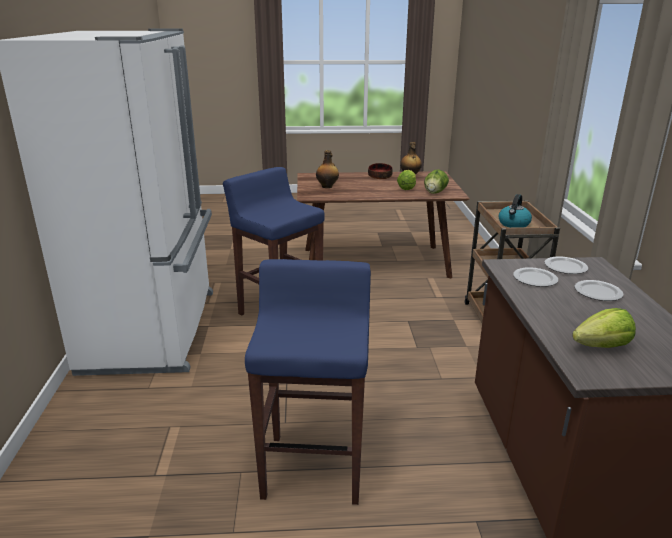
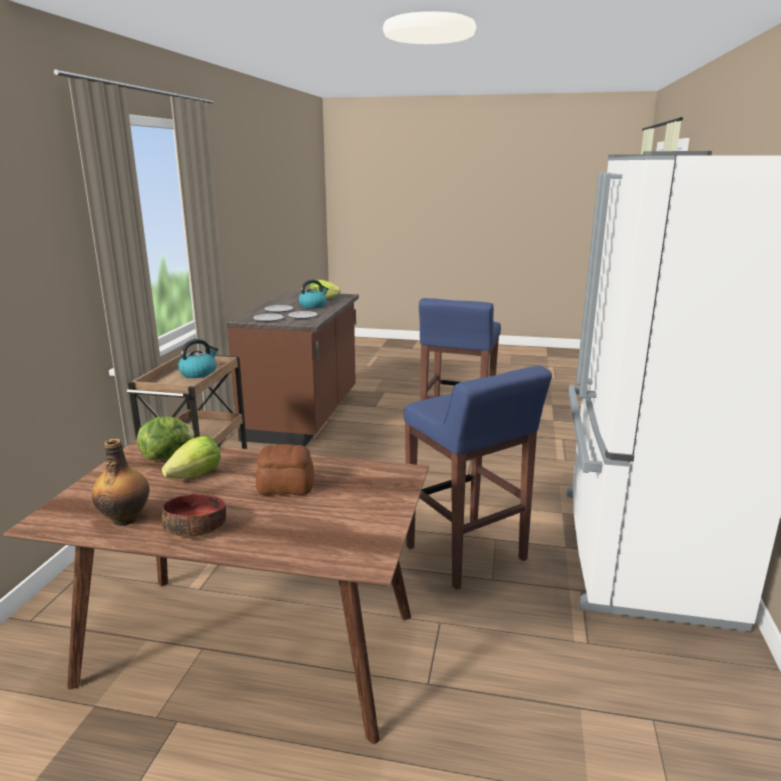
camera: 165 degrees left, 5 degrees down
(327, 186) = (348, 500): bottle -> none
(359, 188) = (286, 487): none -> bread
(573, 314) = (313, 306): none -> kettle

